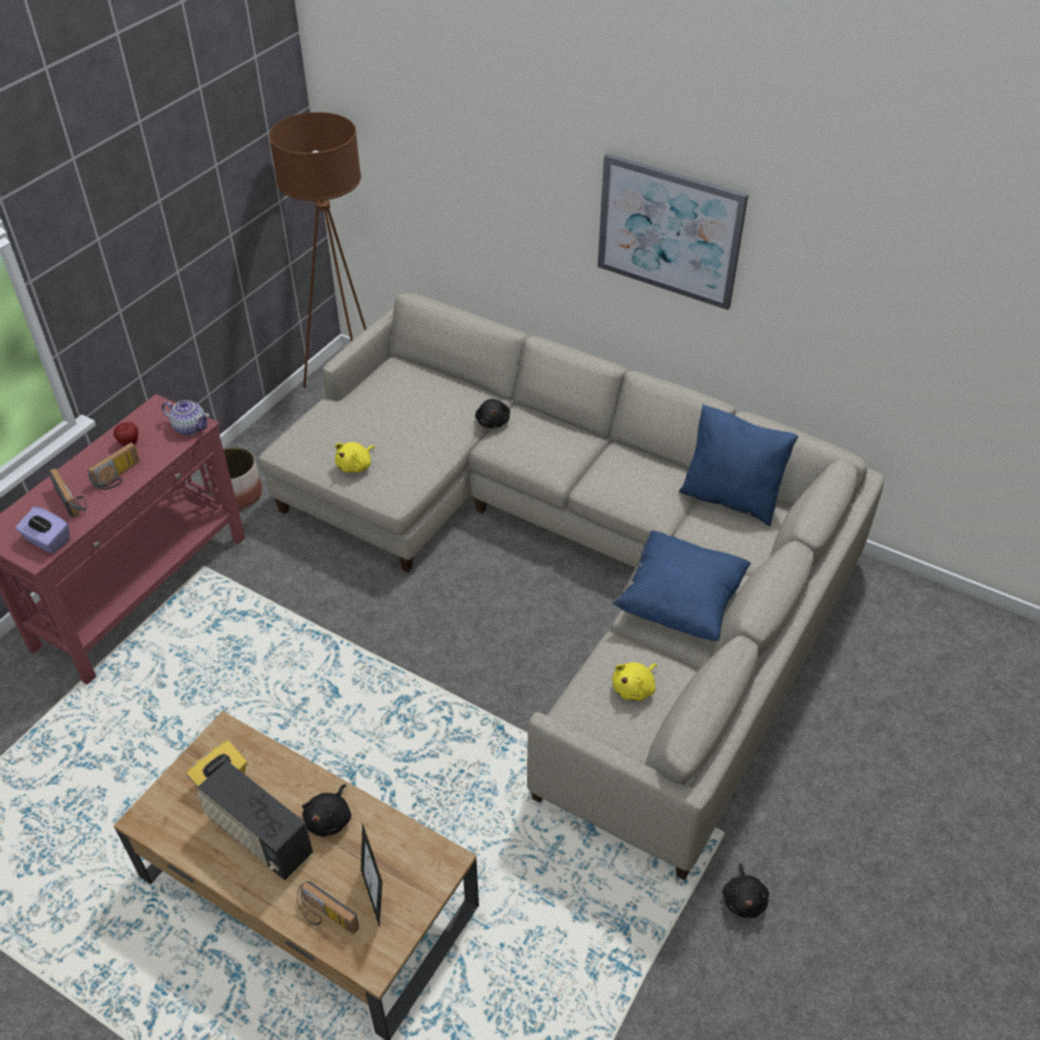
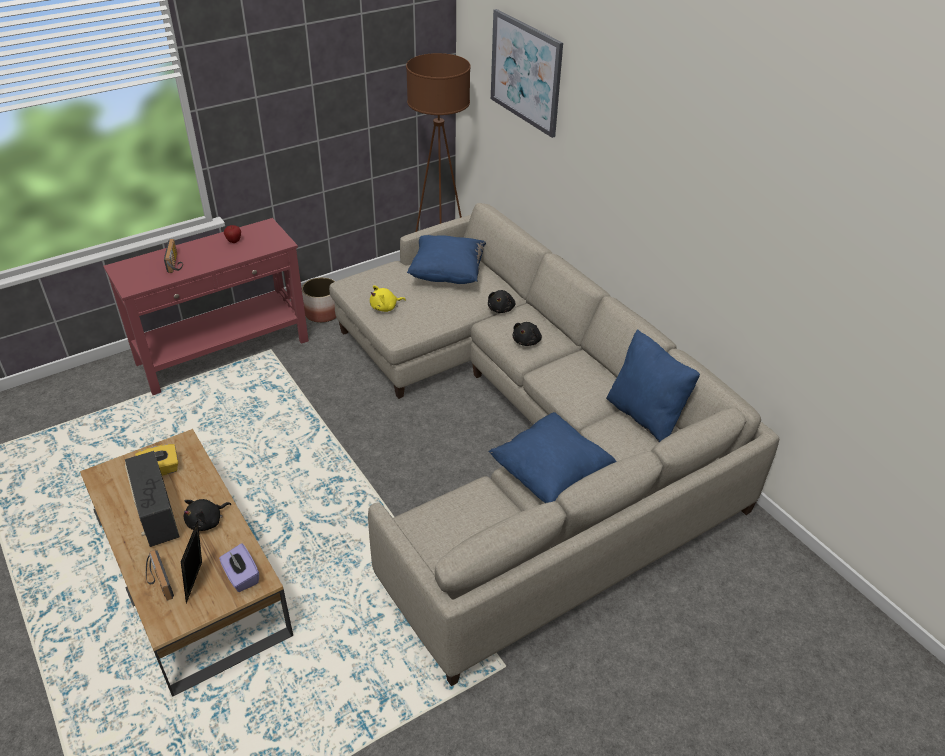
camera: 25 degrees right, 5 degrees down
(47, 541) = (143, 281): purple tissue box -> purple tissue box (241, 577)
(118, 477) = (212, 258): radio -> none
(190, 427) = (277, 242): teapot -> none
(402, 398) = (447, 275): none -> blue pillow
(635, 688) = (473, 520): yellow plush toy -> none
(669, 231) = (654, 186): picture -> picture (525, 72)
(744, 899) = (488, 721): black plush toy -> black plush toy (527, 341)

